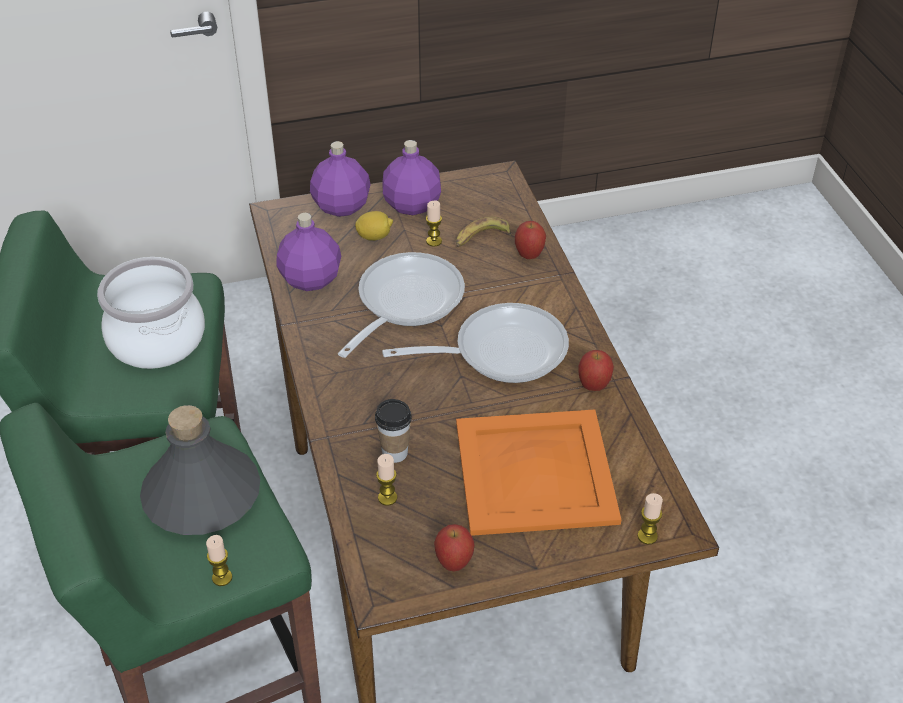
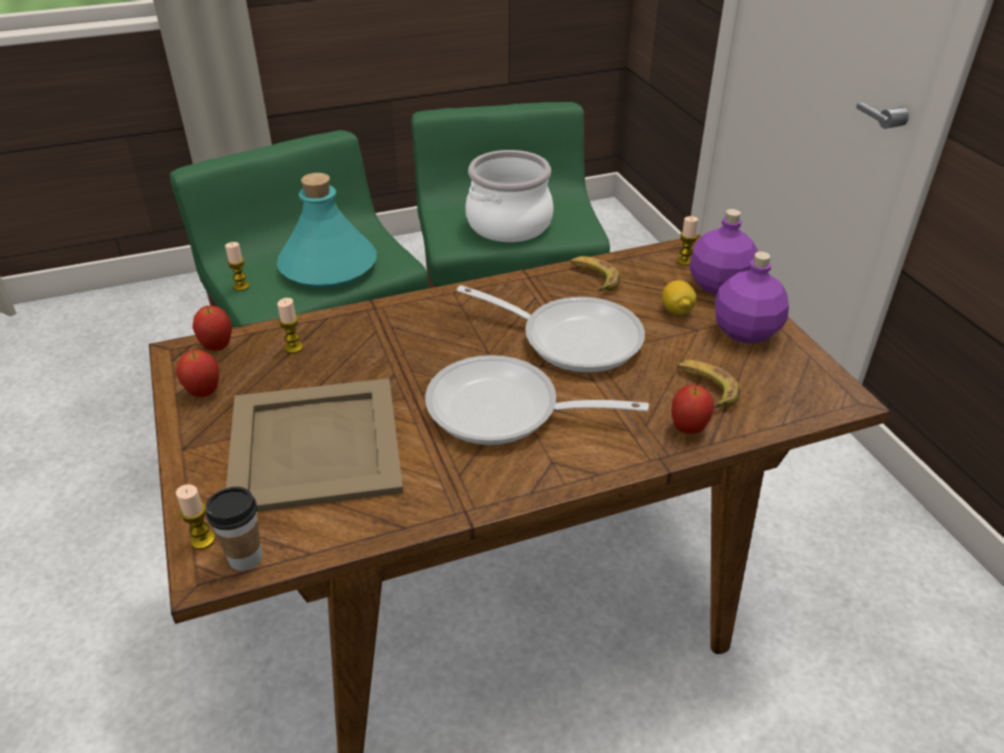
camera: 85 degrees right, 5 degrees down
(201, 496) = (328, 266): grey bottle -> turquoise bottle
(310, 279) = (593, 278): purple bottle -> banana
(395, 453) = (350, 347): cup -> cup (245, 557)
(434, 241) = (685, 351): candle -> candle (684, 261)
(500, 351) = (504, 411): frying pan -> frying pan turned 120 degrees clockwise
(534, 473) = (313, 443): orange tray -> beige tray
(593, 386) = (451, 492): apple -> apple (217, 347)

